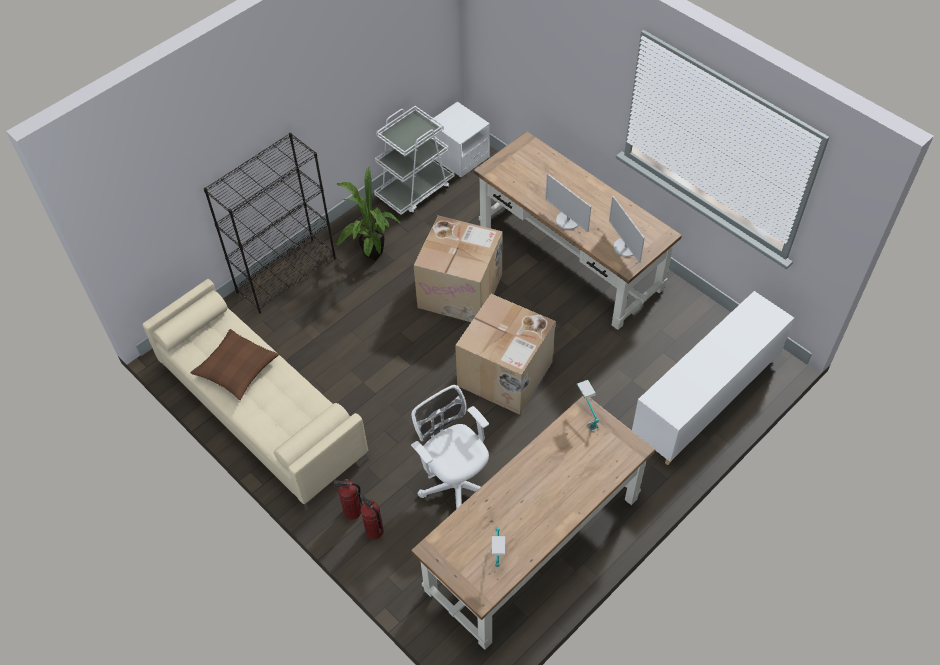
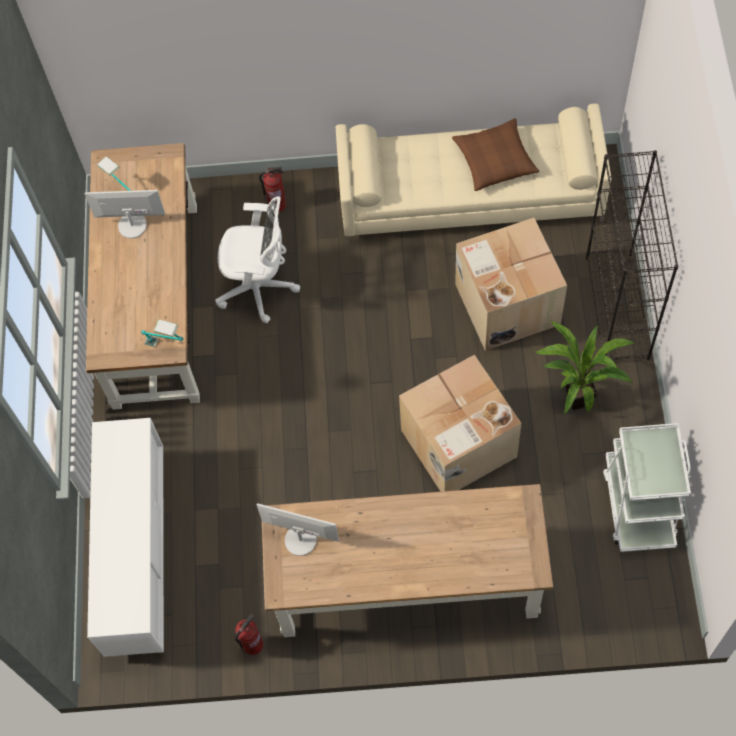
camera: 135 degrees right, 10 degrees up
(352, 512) = (308, 200): fire extinguisher -> fire extinguisher (252, 644)
(459, 156) = (656, 592): white nightstand -> none
(505, 375) = (325, 406): cardboard box -> cardboard box (505, 303)
(568, 221) = (385, 515): monitor -> monitor (132, 225)

